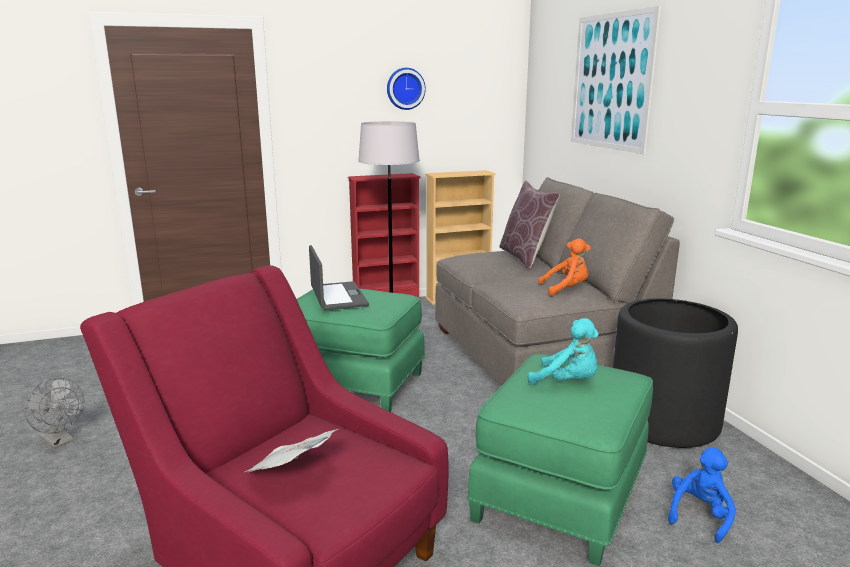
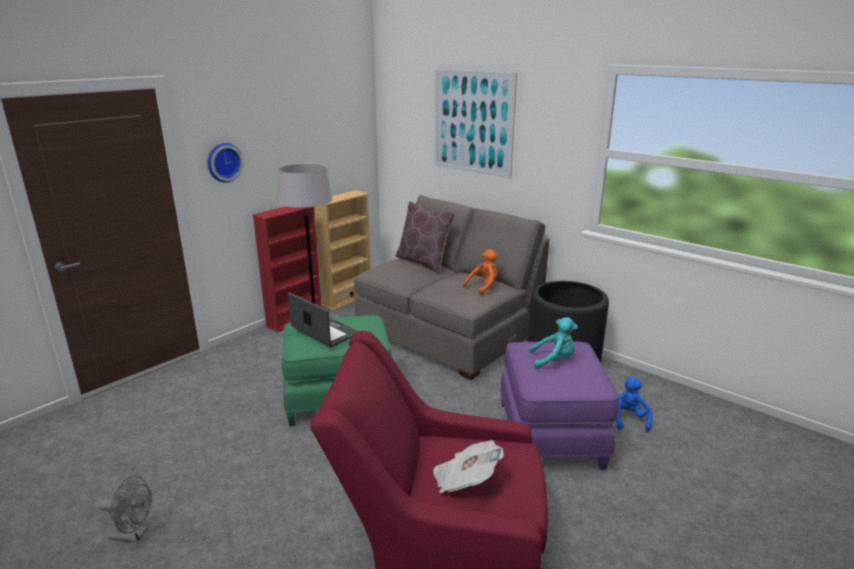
camera: 30 degrees left, 5 degrees up
(405, 88) = (290, 129): wall clock -> wall clock (223, 162)
(562, 496) = (552, 434): green ottoman -> purple ottoman

